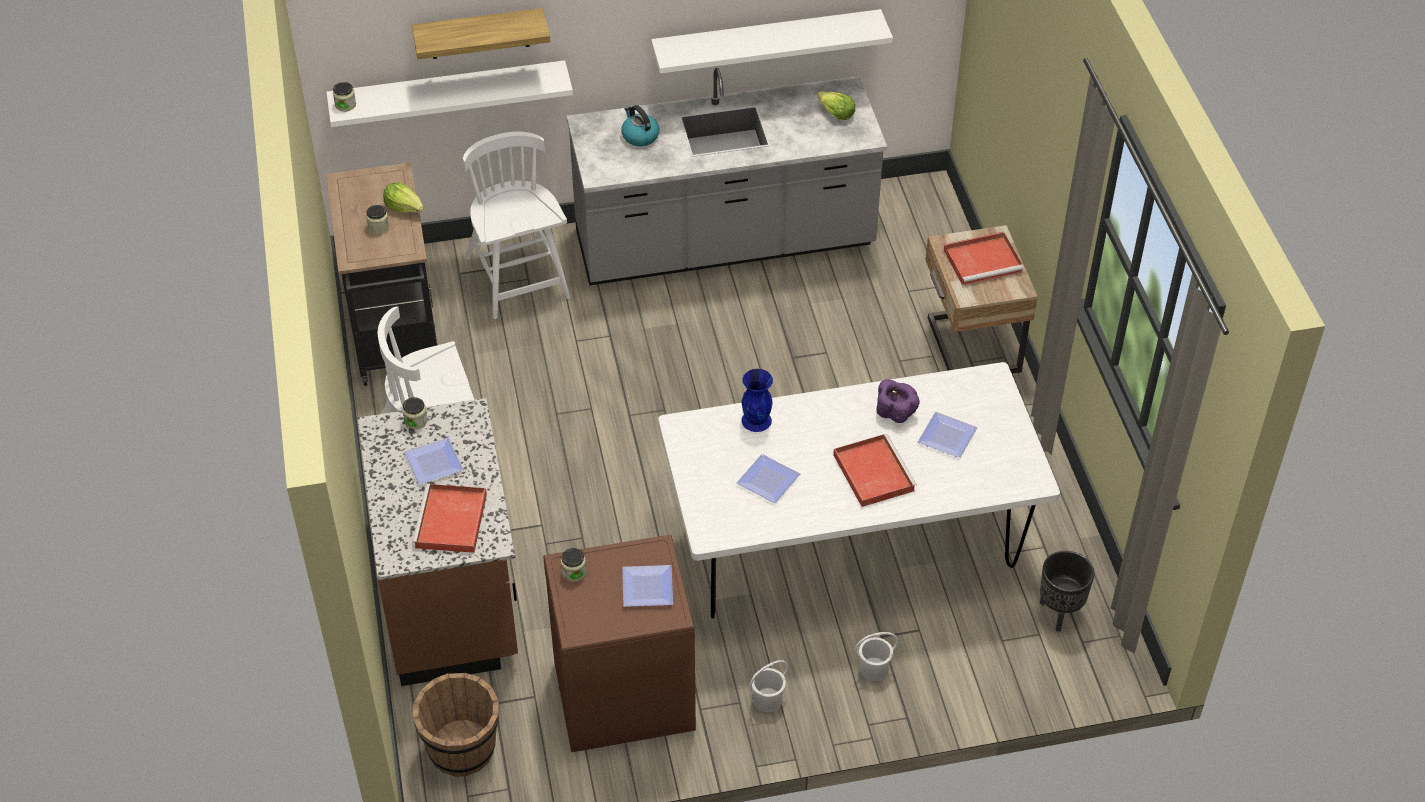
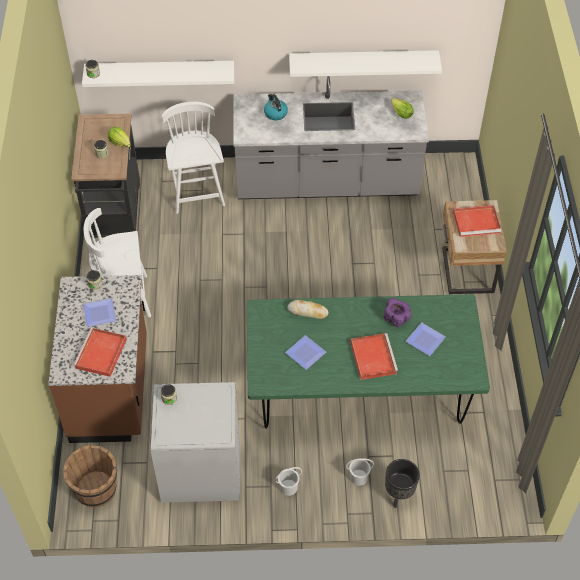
camera: 10 degrees right, 5 degrees up
(479, 34) = (180, 39): shelf -> none
(622, 694) = (200, 469): brown washing machine -> white washing machine
(649, 589) = (213, 417): plate -> none
(757, 420) = (307, 311): blue vase -> bread
(848, 550) = (359, 396): white dining table -> green dining table
(1059, 614) = (483, 458): black planter -> black planter (398, 495)

